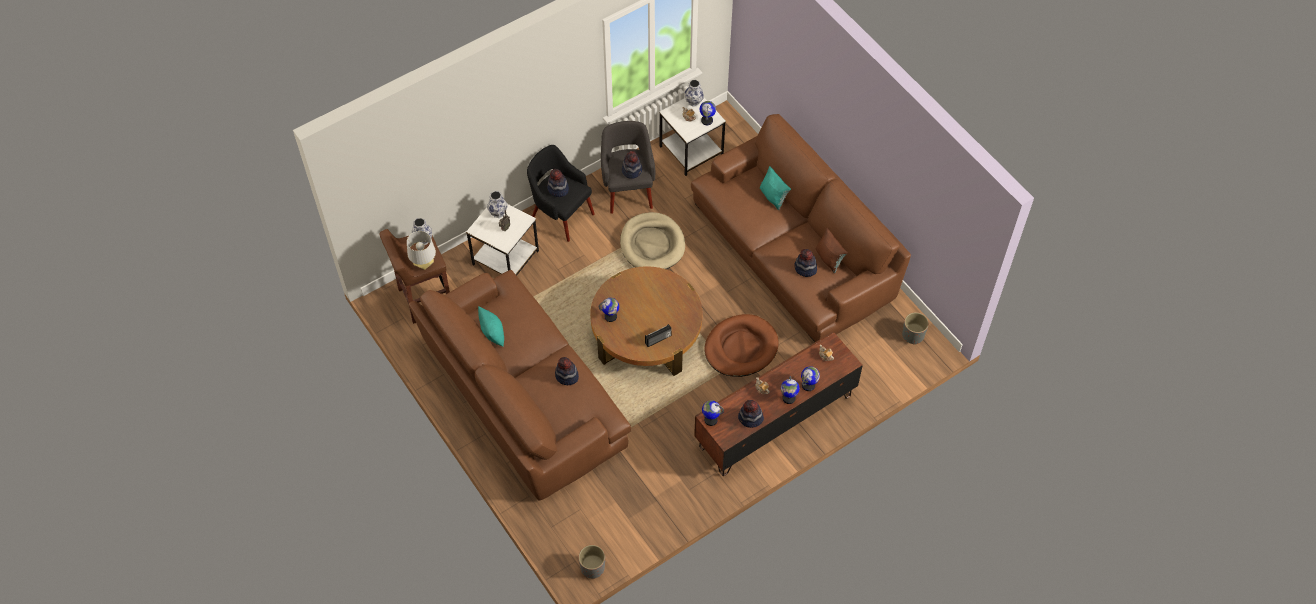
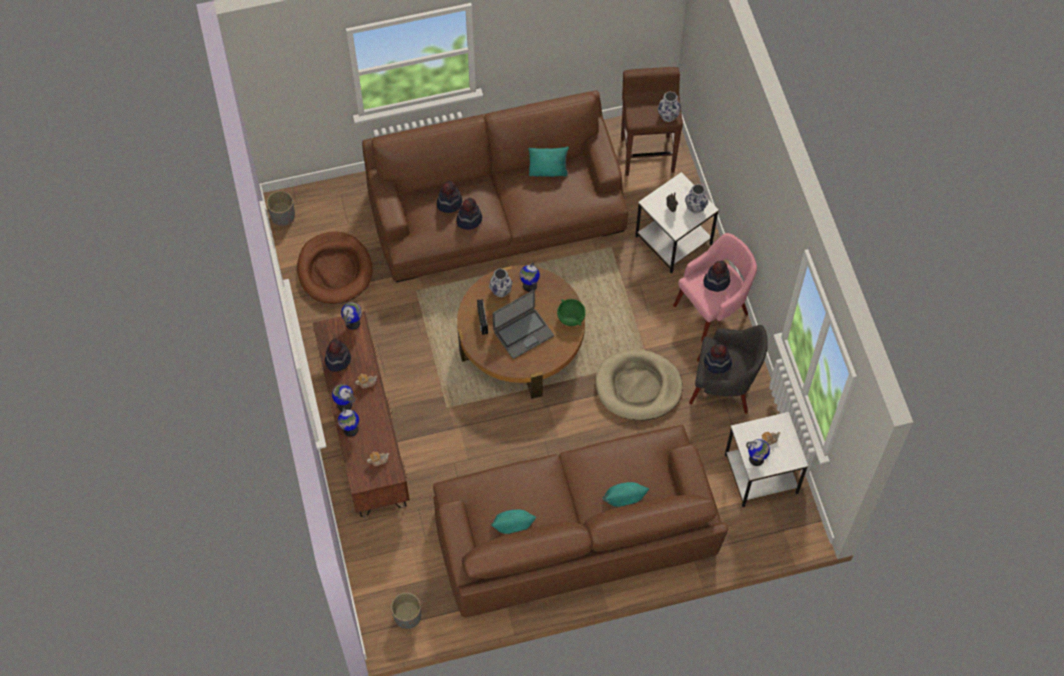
camera: 110 degrees right, 5 degrees up
(424, 264) = (636, 109): grey table lamp -> none
(561, 215) = (712, 309): black armchair -> pink armchair
(629, 278) = (571, 317): none -> green bowl
(657, 307) = (523, 333): none -> laptop
(694, 102) = (790, 454): vase -> vase (500, 291)
(740, 348) = (466, 429): brown dog bed -> brown dog bed (335, 270)
(805, 268) = (508, 494): hat -> hat (449, 203)
(829, 259) = (512, 527): brown pillow -> turquoise pillow

